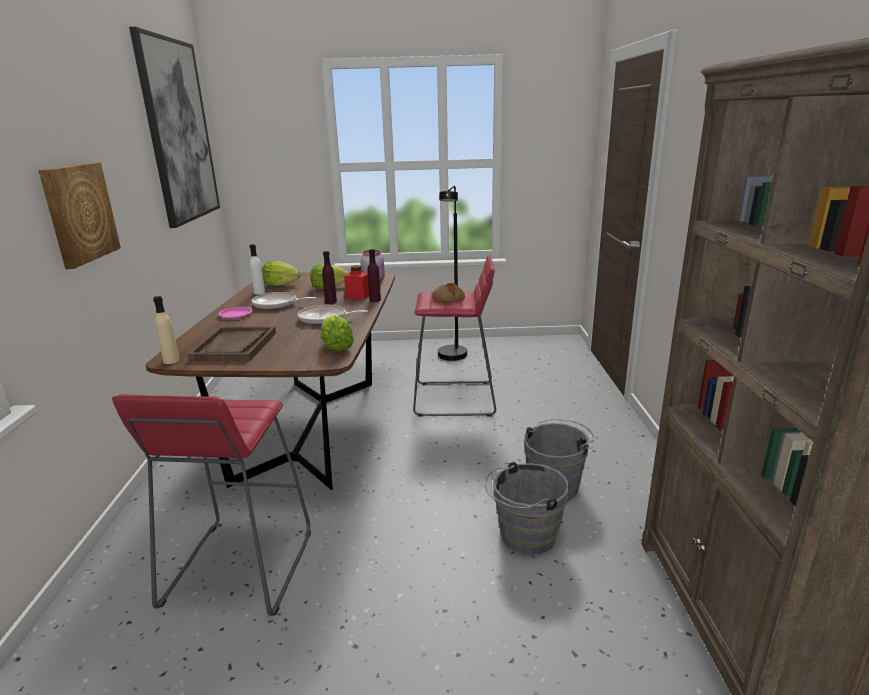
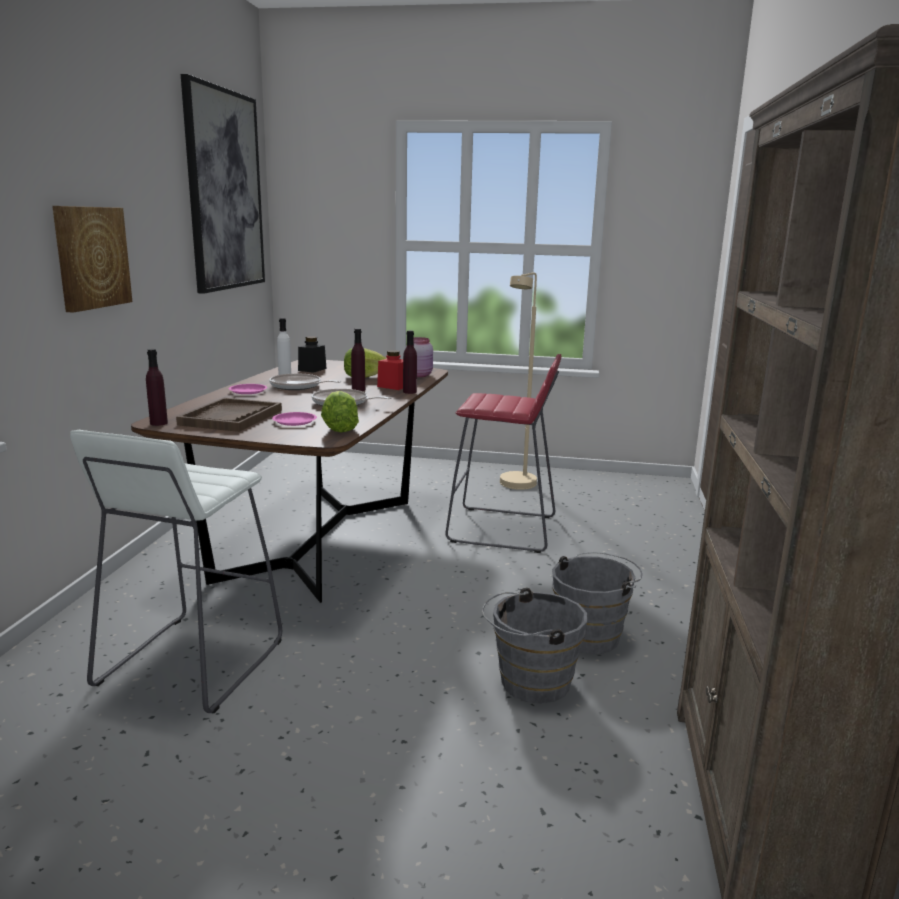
camera: 10 degrees right, 5 degrees down
(171, 360) = (159, 423): beige bottle -> purple bottle
(238, 568) = (190, 663): red stool -> white stool
(280, 284) = (312, 369): lettuce -> black jar
(293, 344) = (294, 421): none -> pink plate
(448, 299) = (501, 402): bread -> none
(452, 358) = (516, 486): black floor lamp -> beige floor lamp

